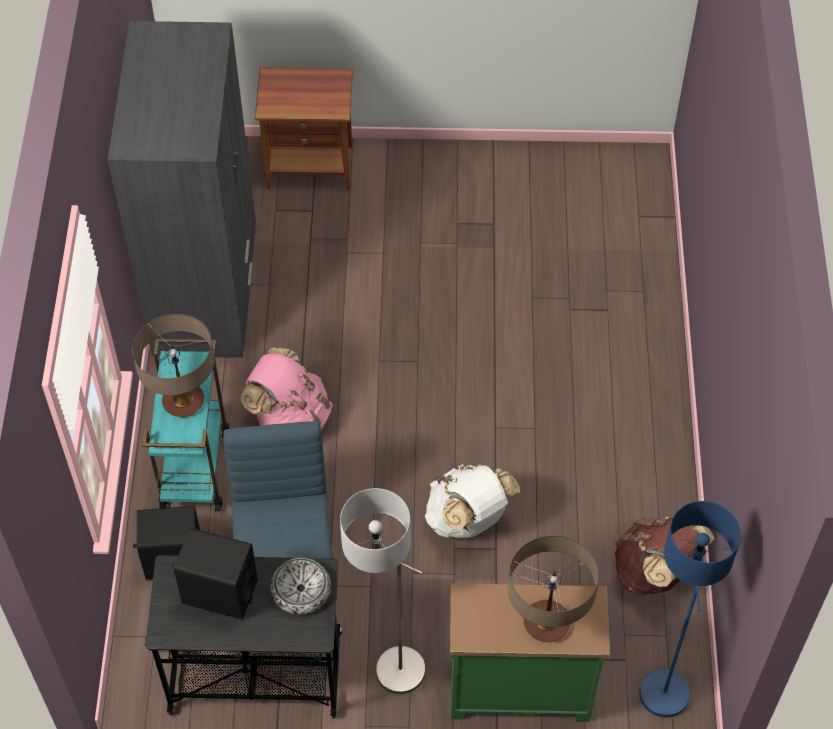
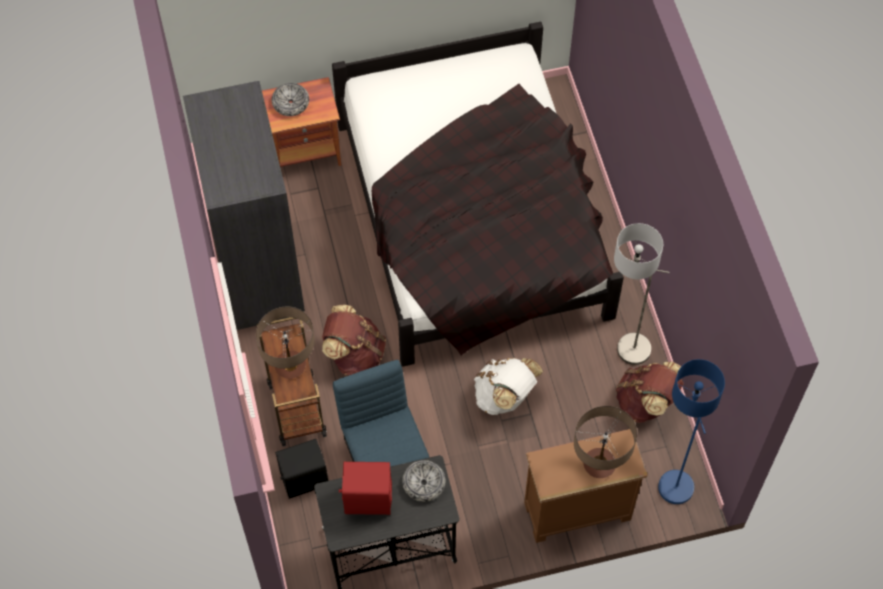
camera: 15 degrees left, 5 degrees up
(195, 466) = (296, 406): turquoise cart -> brown cart
(219, 592) = (367, 499): black speaker -> red speaker
(290, 420) = (355, 355): pink backpack -> brown backpack
(295, 89) = (290, 103): none -> bowl
(387, 664) = (480, 516): grey floor lamp -> grey floor lamp (623, 347)
(496, 292) = (474, 220): none -> black bed
(519, 690) = (576, 510): green dresser -> brown dresser

